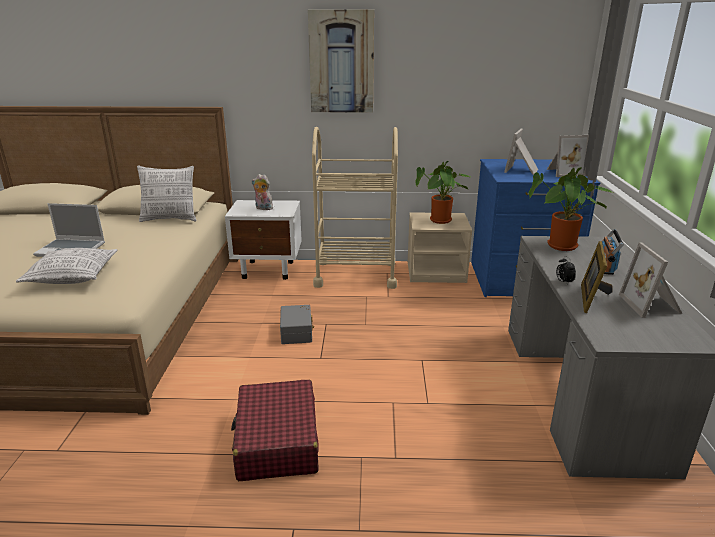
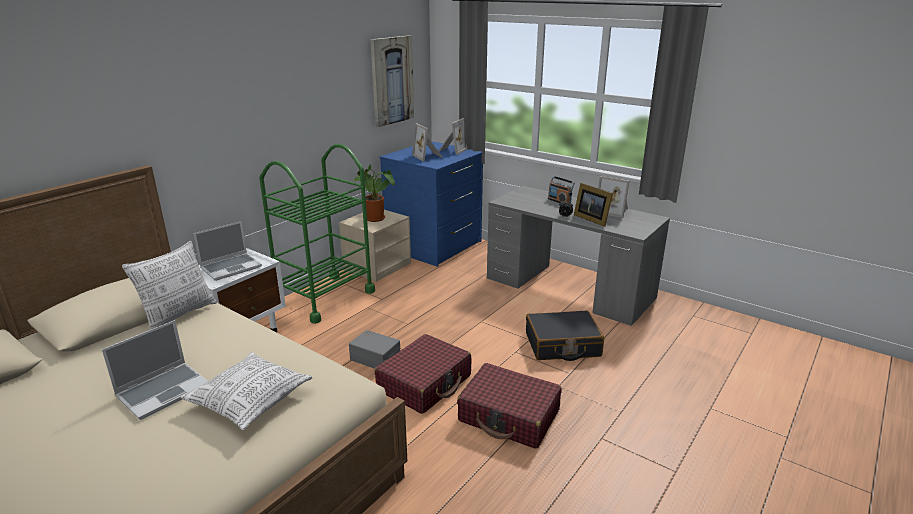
camera: 55 degrees left, 0 degrees up
(263, 208) = (231, 267): plush toy -> laptop
(284, 371) = (425, 383): none -> red suitcase
(341, 62) = (264, 90): picture -> picture (392, 80)
(355, 274) = (325, 298): beige cart -> green cart
(445, 431) = (562, 345): none -> black suitcase
(562, 247) = (521, 200): potted plant -> none

